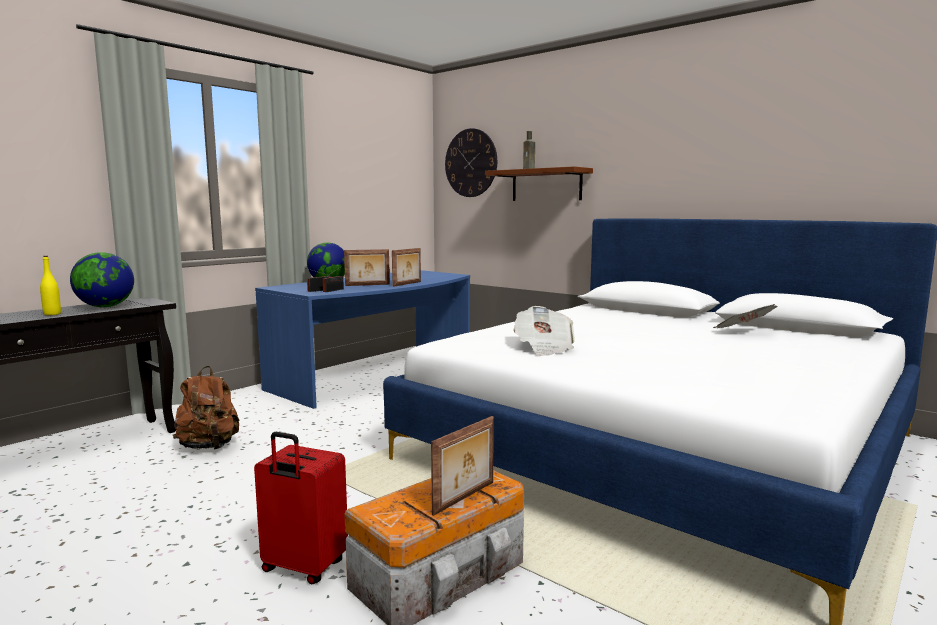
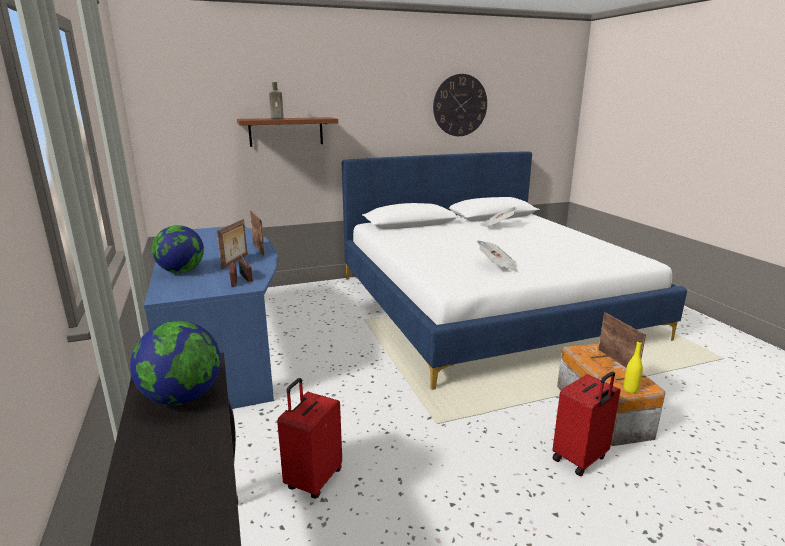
camera: 60 degrees left, 10 degrees up
(52, 314) = (194, 438): yellow bottle -> yellow bottle (630, 389)
(209, 447) = (313, 479): brown backpack -> red suitcase
(471, 163) = (188, 108): wall clock -> wall clock (460, 105)

